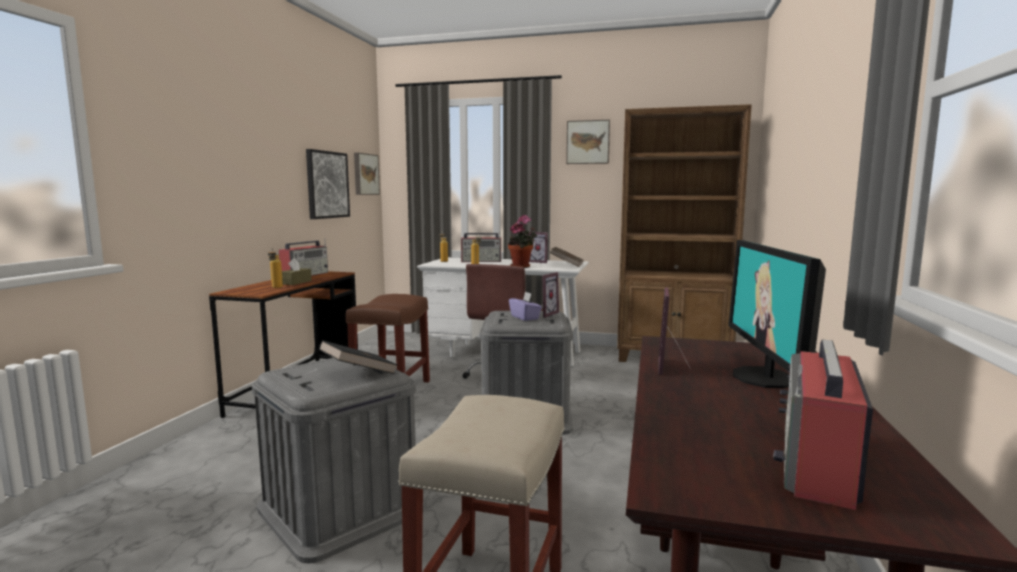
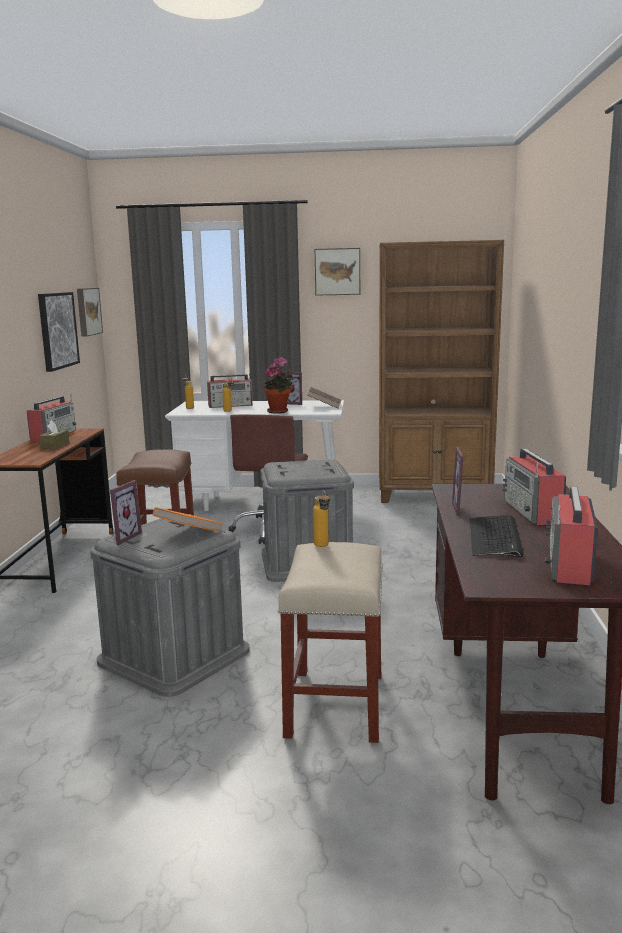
camera: 10 degrees left, 5 degrees up
(276, 288) = (42, 454): bottle -> bottle (322, 546)
(358, 373) = (189, 534): black book -> orange book
(525, 317) = (304, 468): purple tissue box -> none
(545, 314) = (321, 463): picture frame -> picture frame (121, 538)
(704, 408) = (495, 537): none -> keyboard
(764, 377) = (532, 512): monitor -> radio

